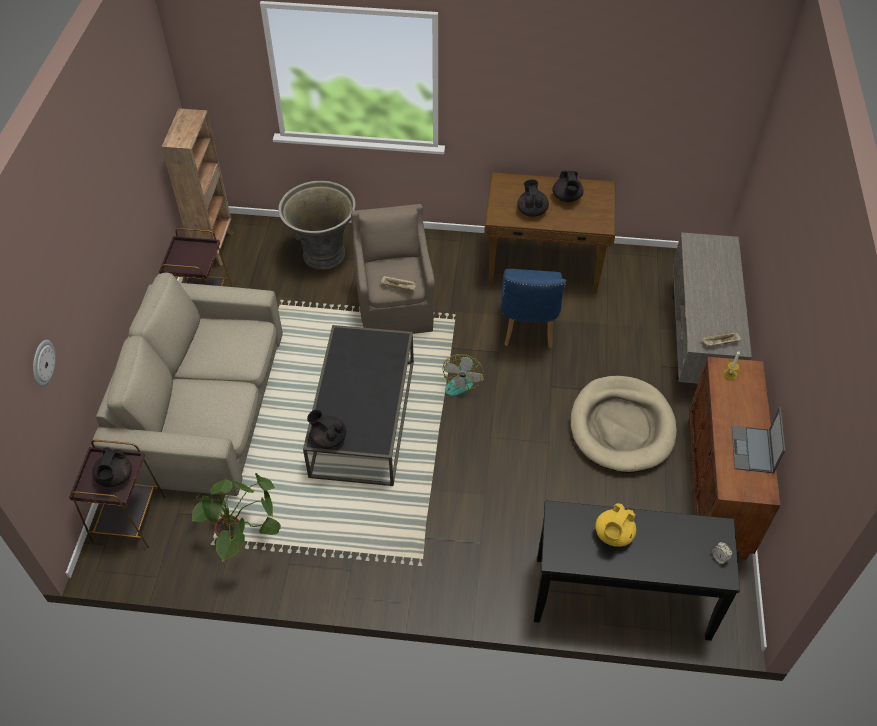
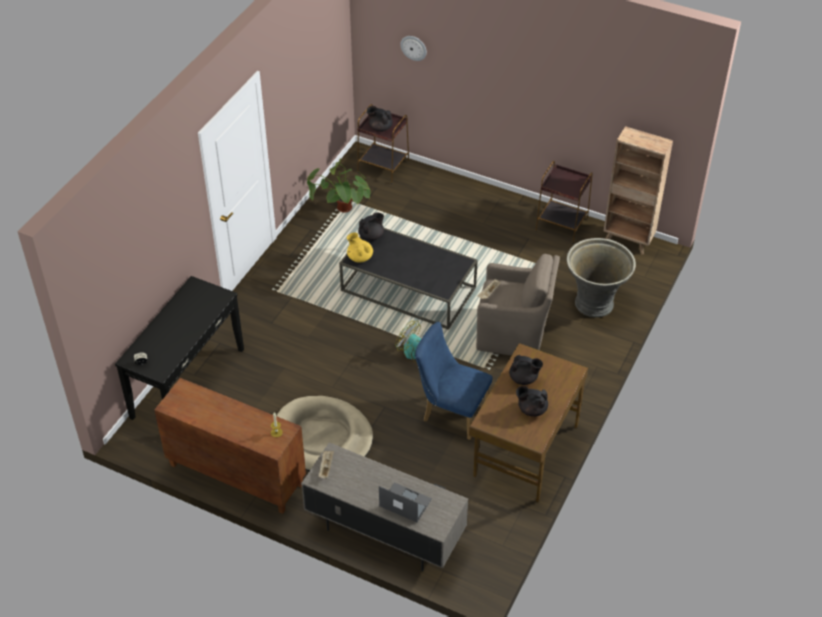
camera: 110 degrees right, 5 degrees down
(204, 406) = (459, 211): beige sofa -> none
(613, 535) = (191, 316): yellow teapot -> yellow teapot (359, 257)
(753, 450) = (204, 414): laptop -> laptop (404, 502)

